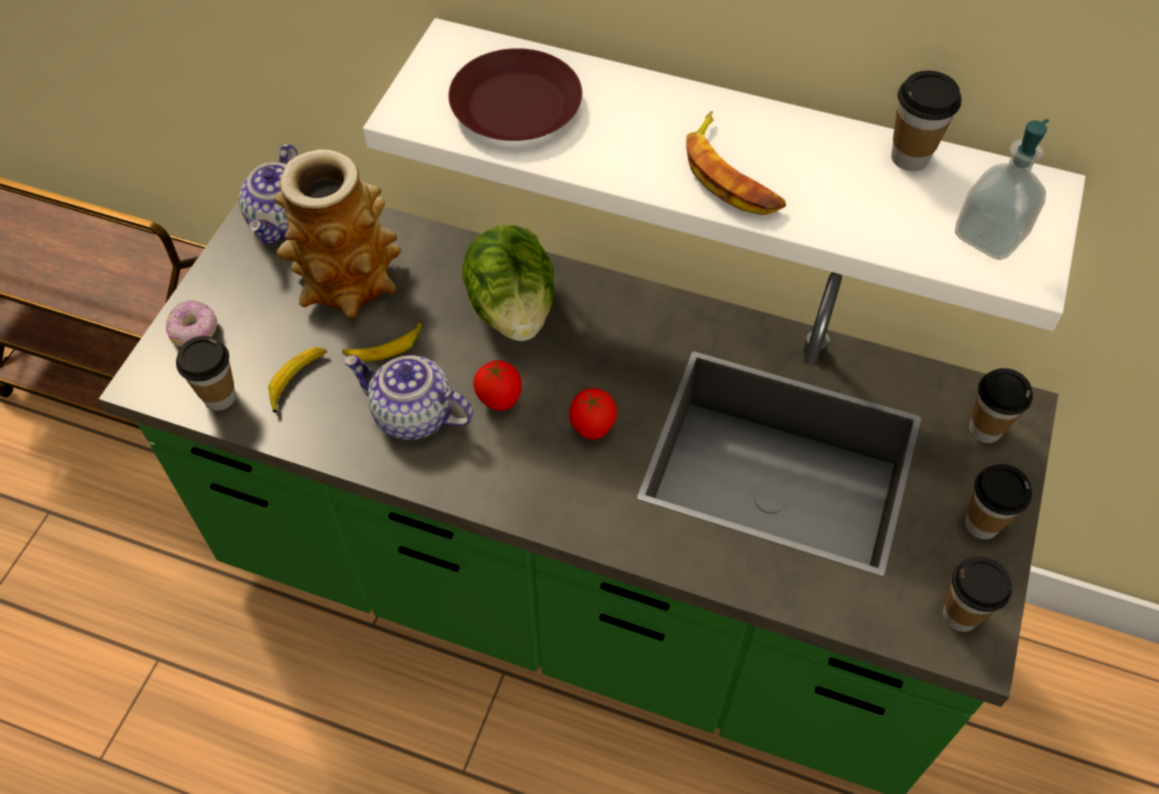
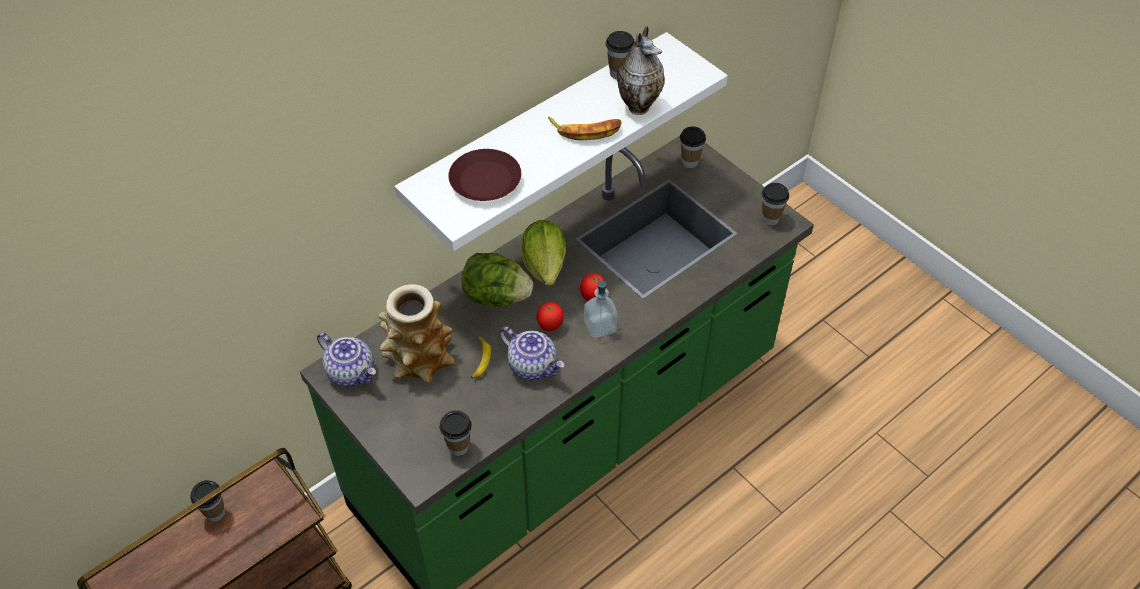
camera: 60 degrees left, 5 degrees down
(195, 331) = (401, 443): donut -> none
(297, 381) = (473, 407): banana -> none
(412, 415) = (533, 365): teapot -> teapot turned 105 degrees counterclockwise
(612, 339) = (545, 265): none -> lettuce
(855, 217) = (639, 105): none -> vase
(982, 524) = (734, 189): cup -> cup (215, 513)
(989, 235) = (677, 73): soap dispenser -> soap dispenser (600, 326)

